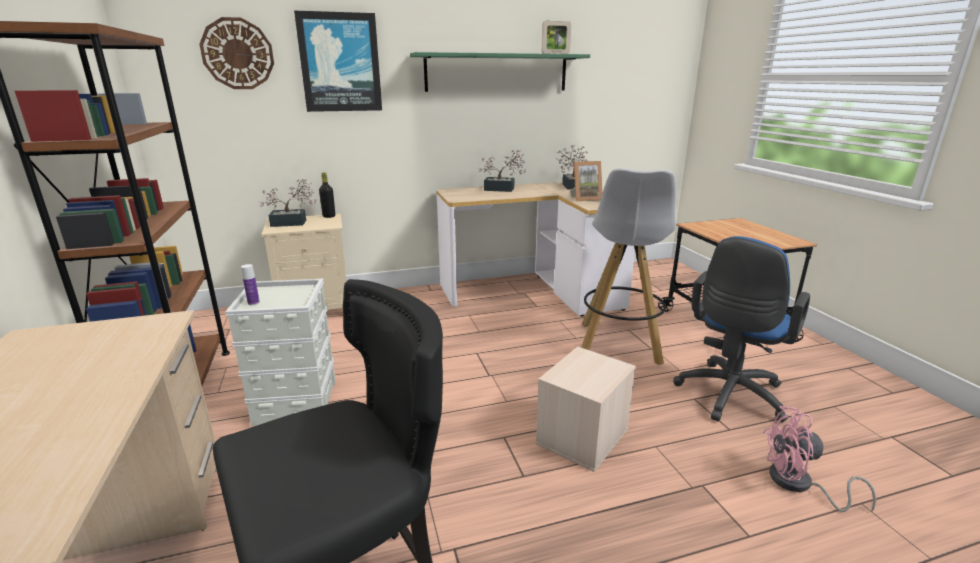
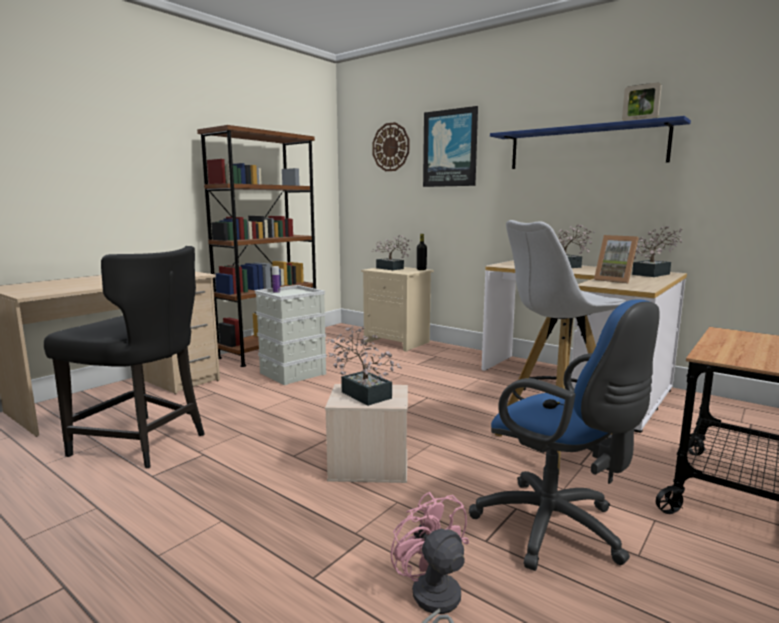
camera: 55 degrees right, 10 degrees down
(497, 72) = (585, 147): green shelf -> blue shelf
(580, 372) = (363, 393): none -> potted plant
(728, 397) = (556, 530): blue office chair -> blue office chair turned 135 degrees counterclockwise

